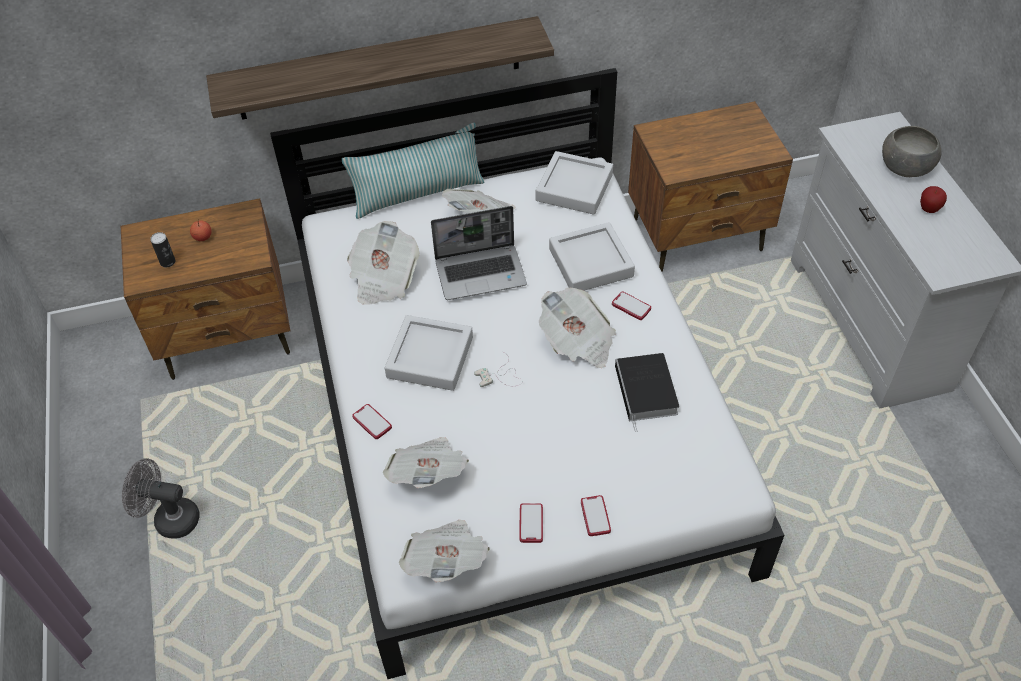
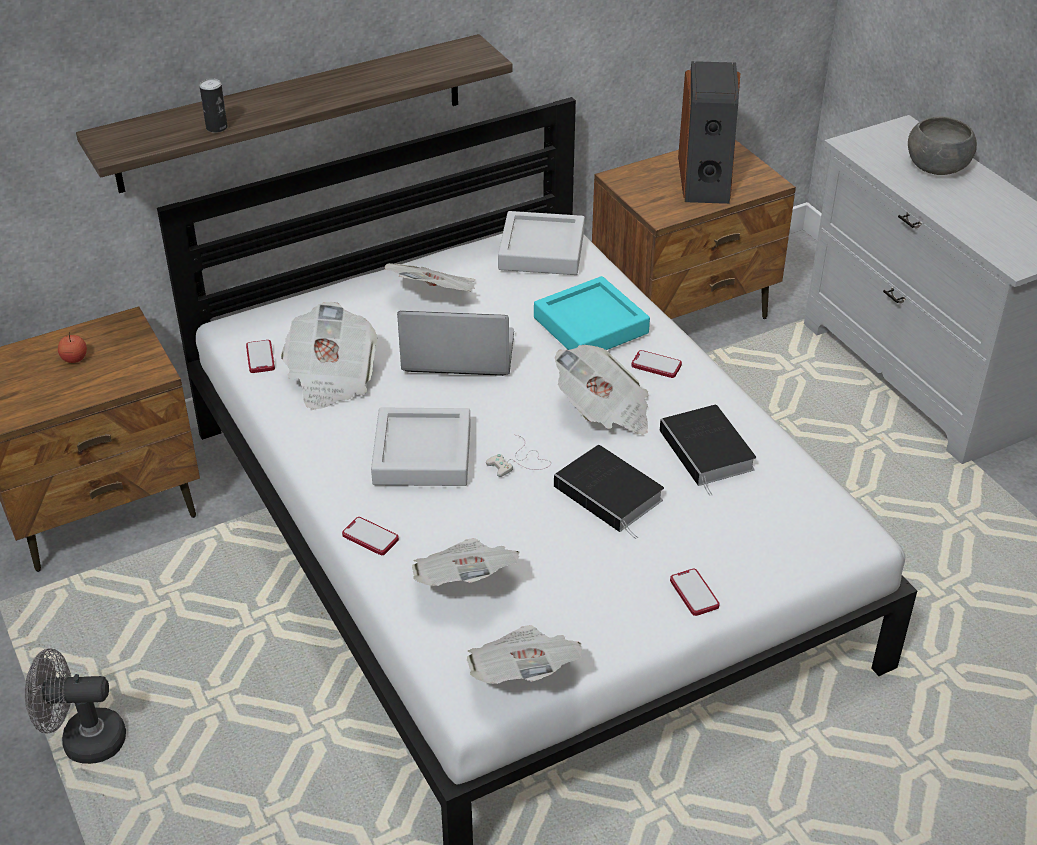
camera: 15 degrees left, 10 degrees down
(167, 262) = (34, 392): can -> can (216, 127)
(418, 194) = (344, 282): pillow -> none
(481, 272) = (456, 354): laptop -> laptop turned 150 degrees counterclockwise
(531, 523) = (616, 615): phone -> phone (260, 358)
(560, 417) = (611, 494): none -> book
(591, 263) = (590, 325): grey tray -> turquoise tray
(721, 142) = (706, 179): none -> speaker
(929, 209) = (979, 204): apple -> none

